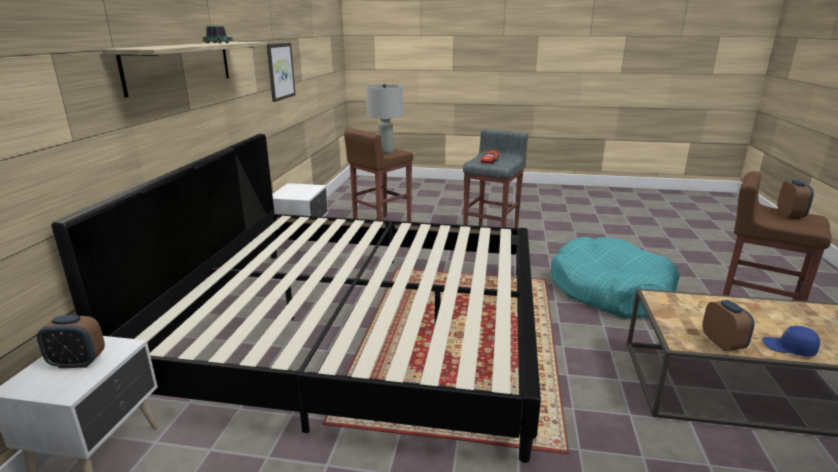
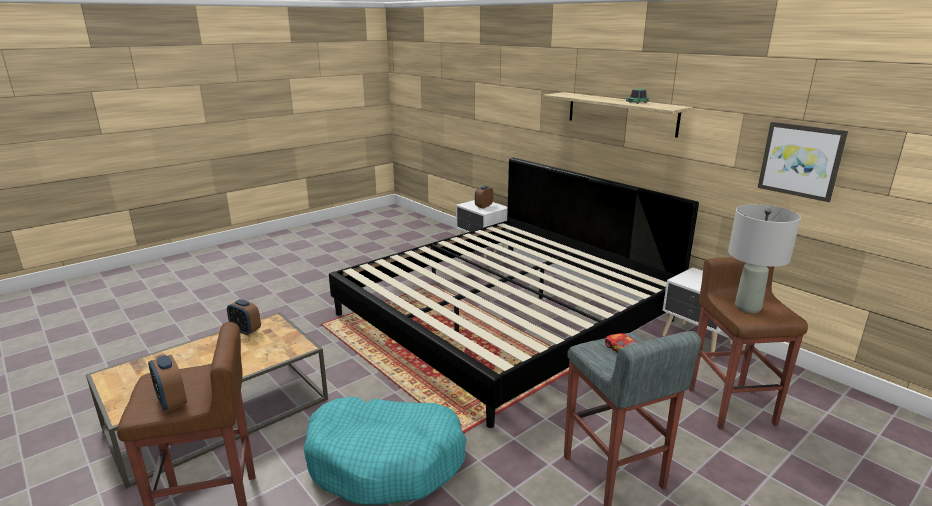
camera: 130 degrees right, 0 degrees up
(788, 348) = (200, 346): blue cap -> none

